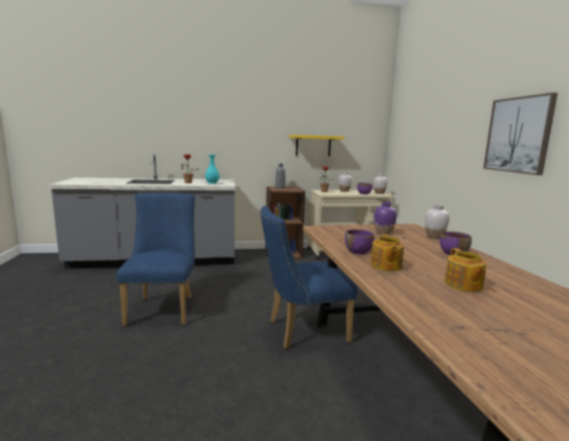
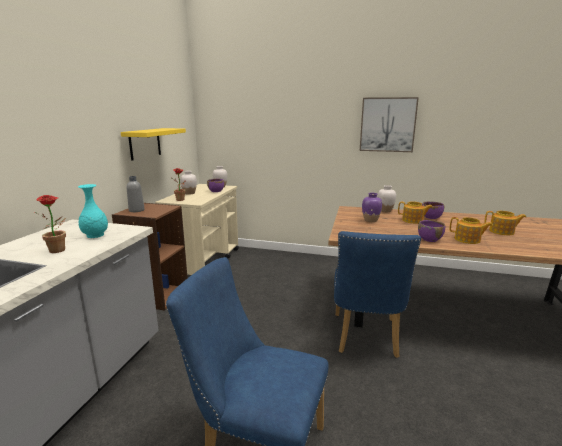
camera: 65 degrees left, 5 degrees up
(418, 246) = (413, 220): none -> teapot

